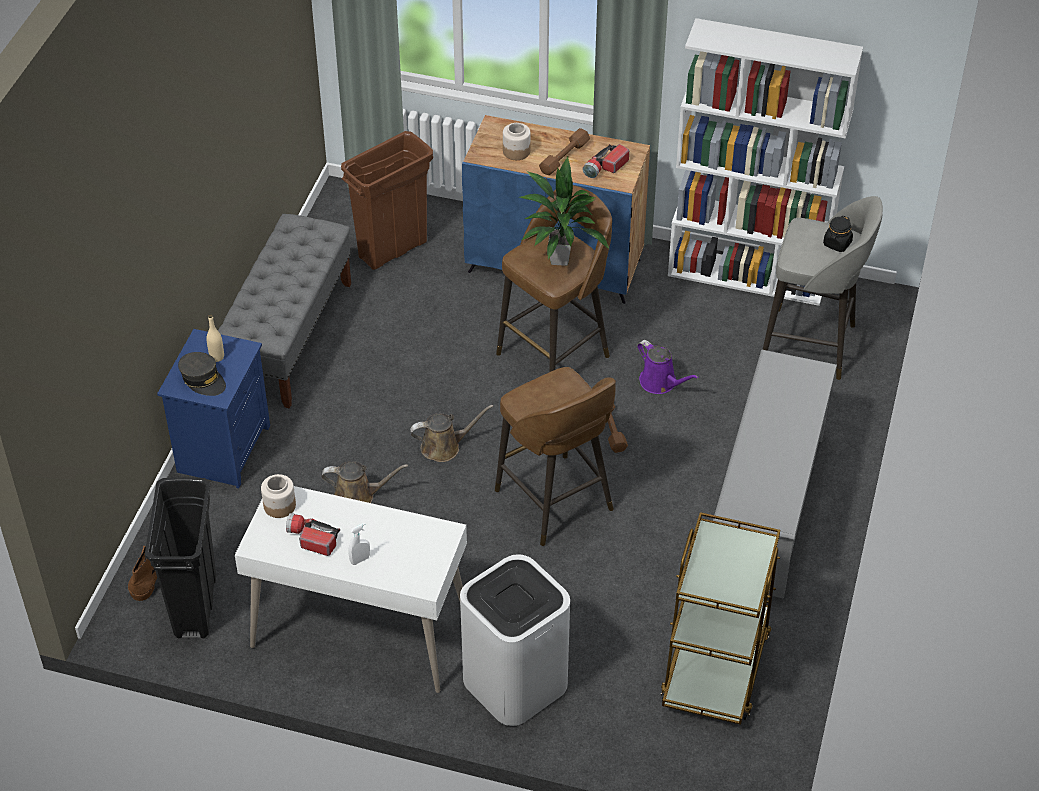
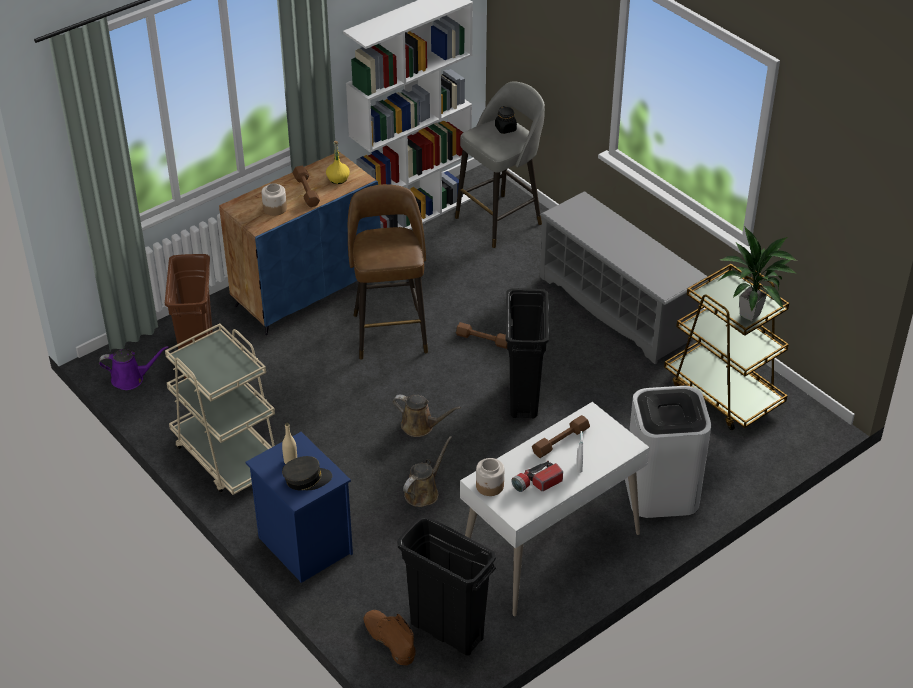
camera: 55 degrees left, 5 degrees down
(290, 337) = (228, 456): grey bench -> beige cart
(386, 527) = (560, 441): none -> brown dumbbell
(444, 447) = (420, 426): brown watering can -> brown watering can turned 90 degrees clockwise
(556, 502) = (524, 397): brown stool -> black trash can
(559, 260) = (393, 245): potted plant -> potted plant (750, 315)
(605, 167) = (338, 178): flashlight -> yellow bottle
(660, 383) = (466, 298): purple watering can -> purple watering can (131, 379)

